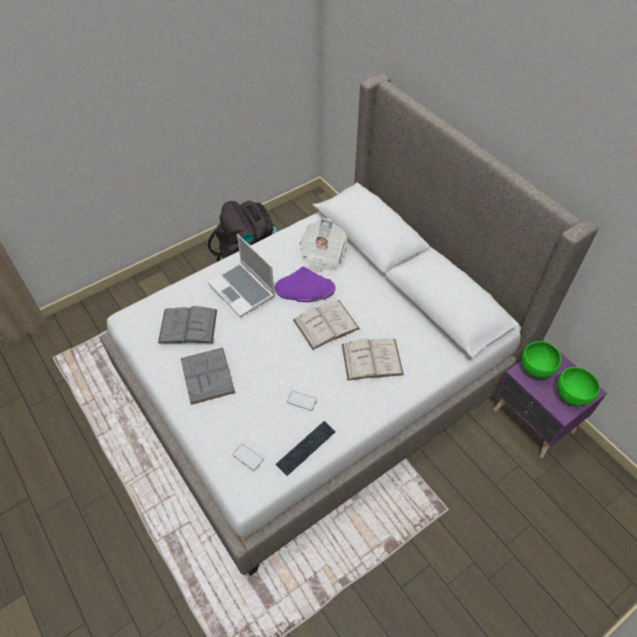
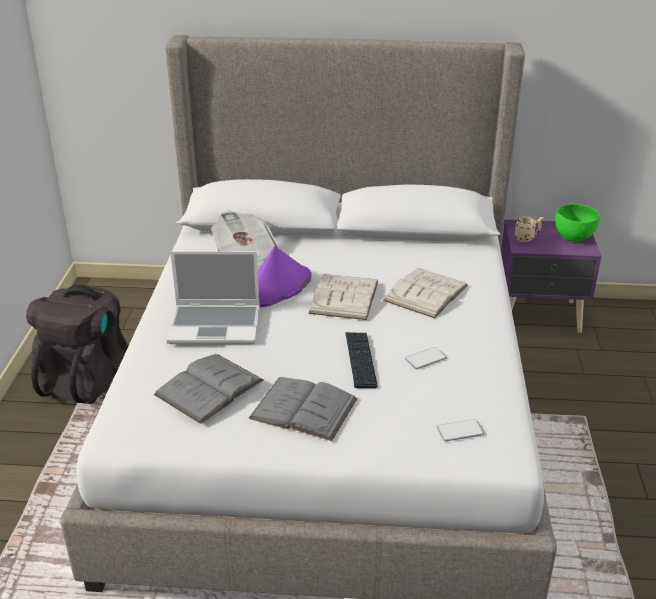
camera: 50 degrees left, 20 degrees down
(306, 448) = (491, 384): keyboard -> keyboard (360, 360)
(535, 369) = (527, 239): green bowl -> beige mug

